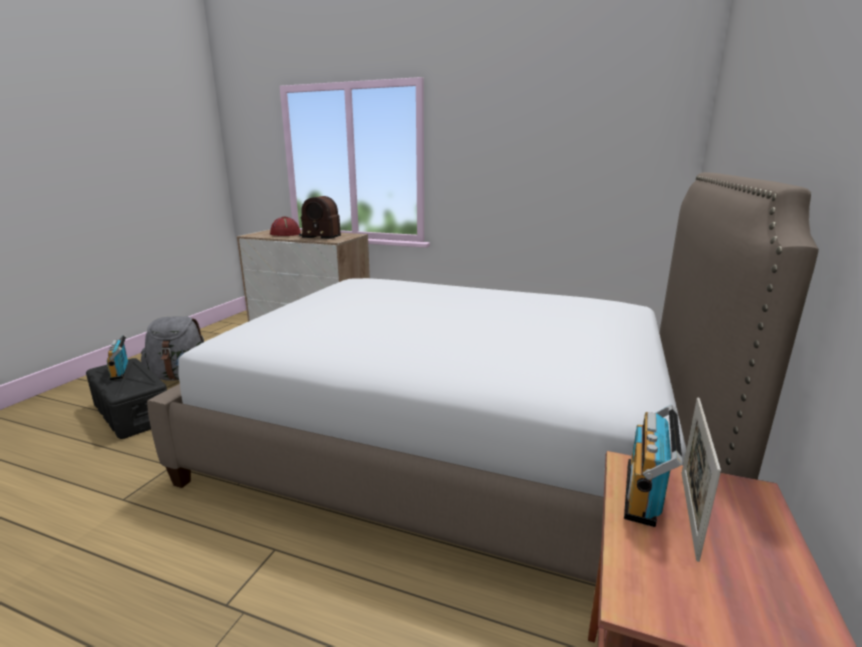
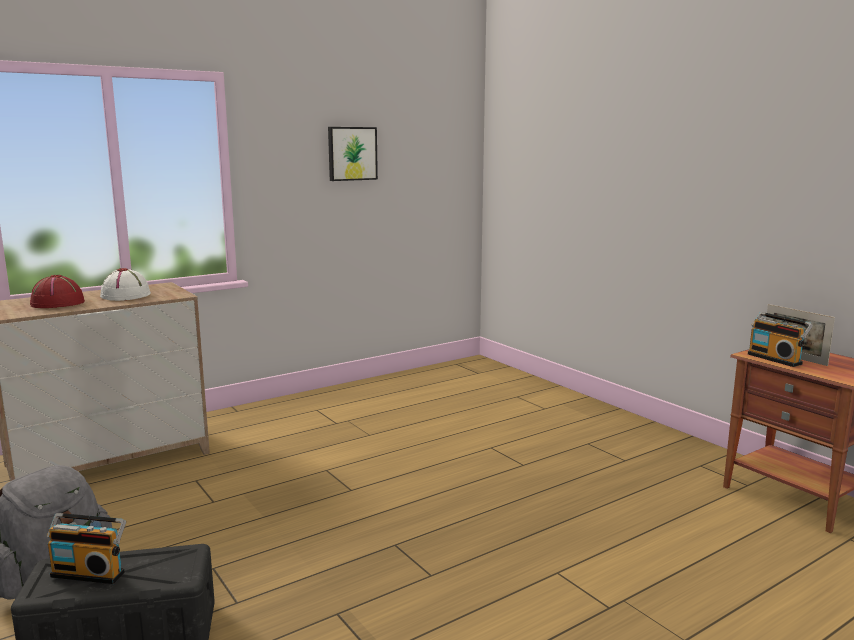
camera: 55 degrees left, 5 degrees down
(320, 236) = (126, 295): radio -> white hat
(450, 444) = (489, 461): bed -> none
(530, 143) = (352, 153): none -> picture

